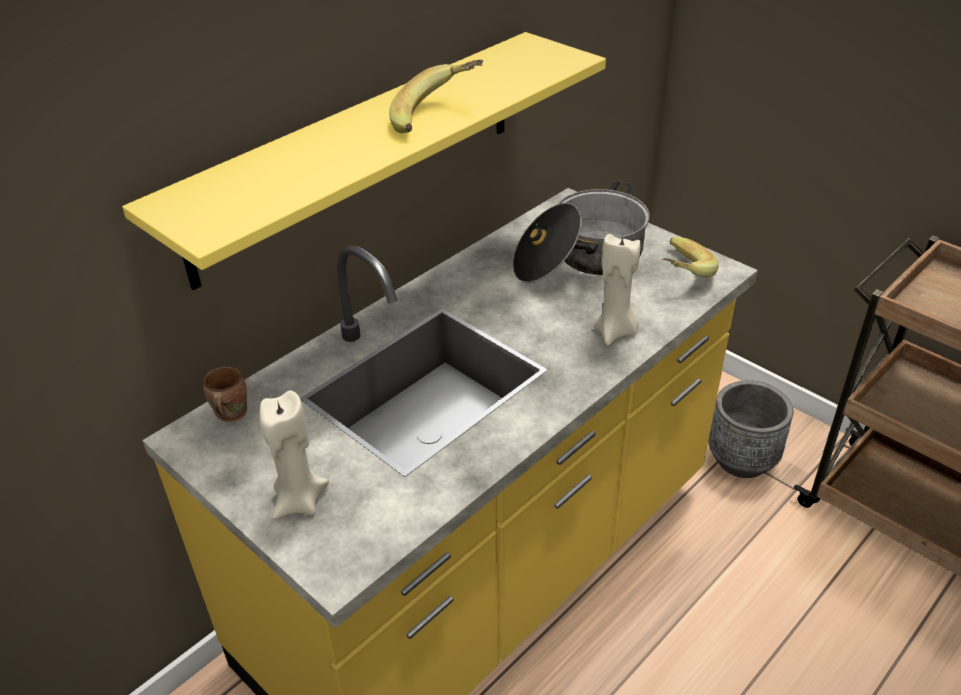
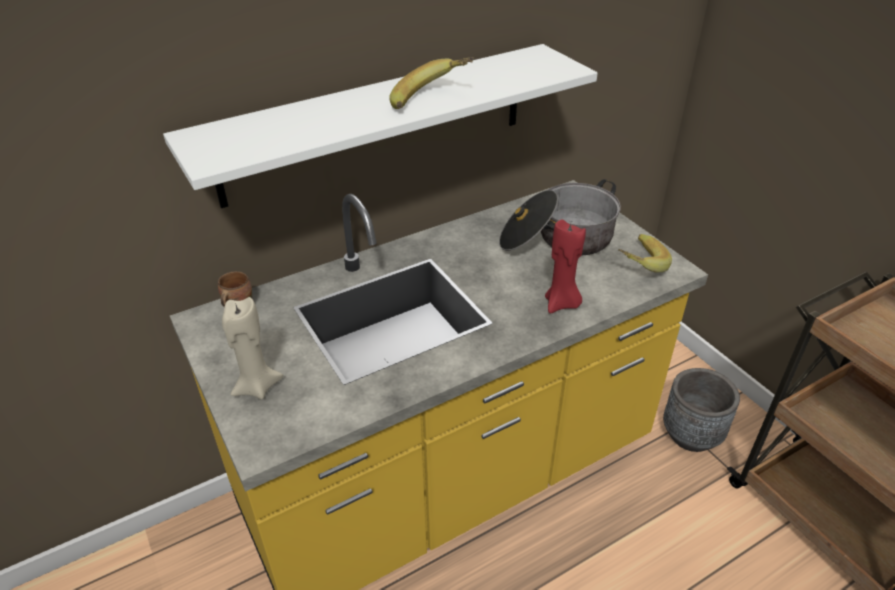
camera: 15 degrees right, 0 degrees up
(359, 154) = (377, 123): yellow shelf -> white shelf
(615, 332) = (561, 304): beige candle -> red candle

